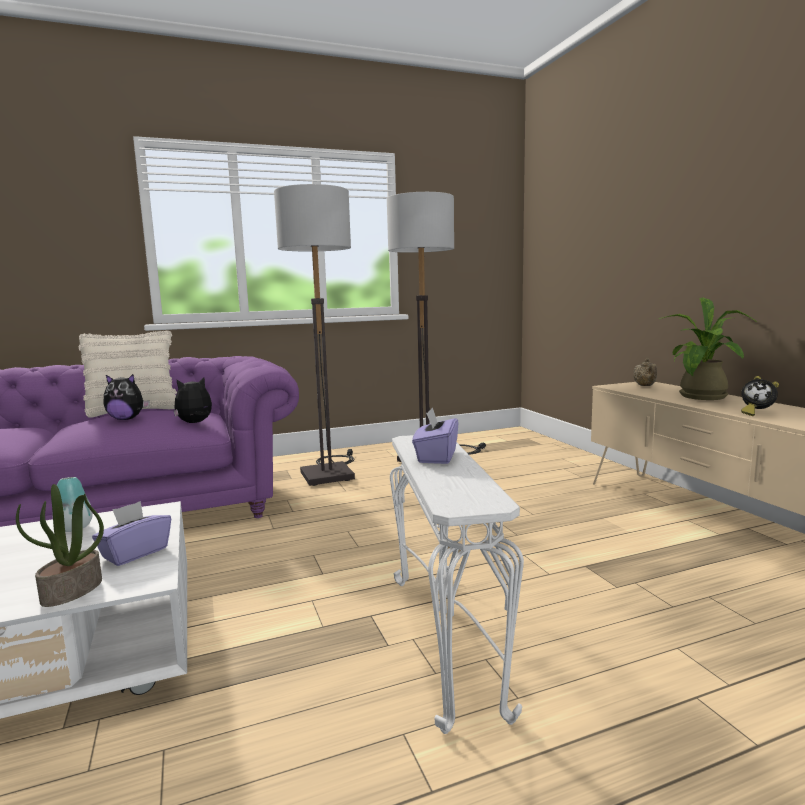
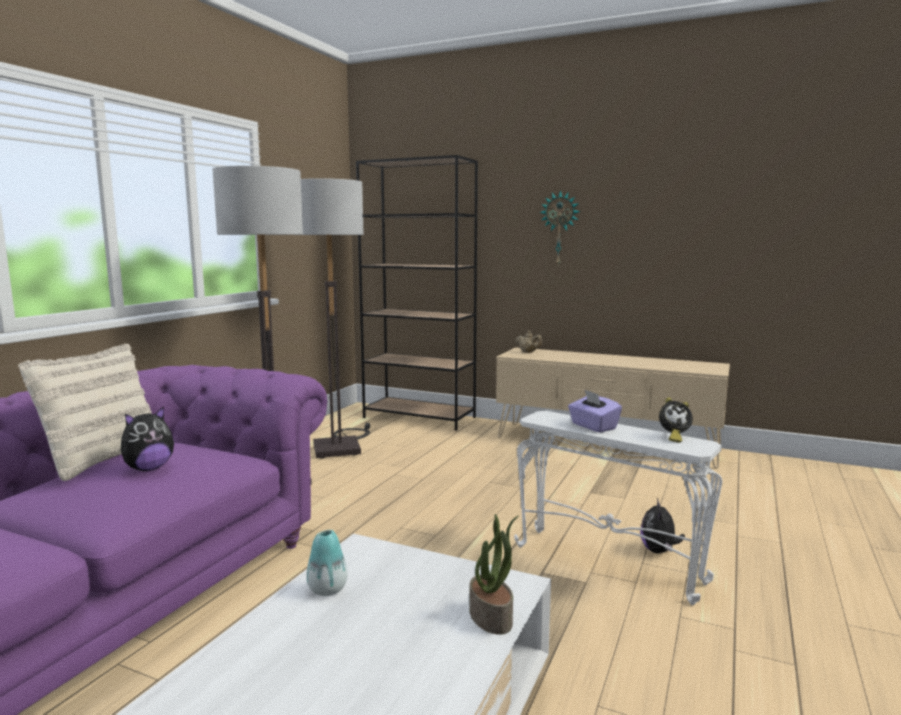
camera: 45 degrees left, 0 degrees up
(135, 553) = (451, 577): purple tissue box -> none
(195, 423) = (226, 455): plush toy -> plush toy (659, 551)
(550, 449) = (420, 417): none -> beige bookcase
(701, 397) = (583, 357): potted plant -> none
(705, 223) = (560, 229): none -> wall clock
(755, 413) = (636, 364): alarm clock -> alarm clock (673, 437)

